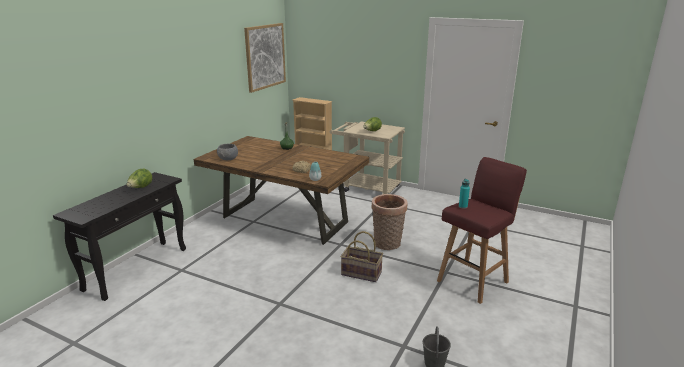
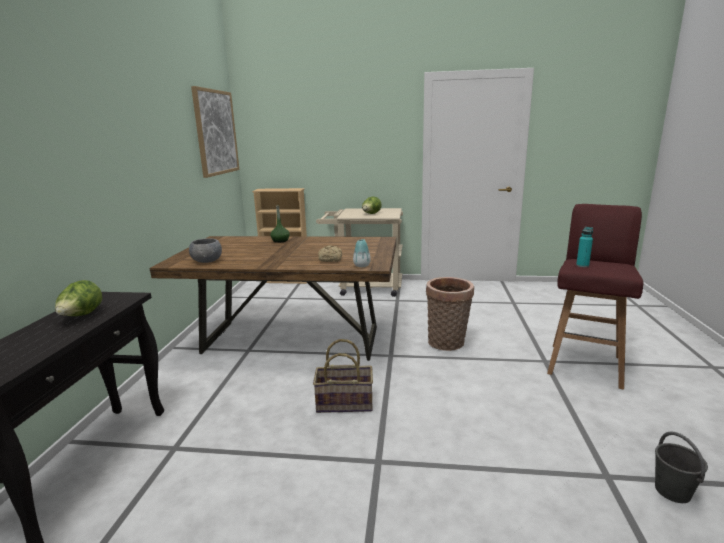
camera: 20 degrees left, 5 degrees down
(362, 273) = (451, 386): basket -> basket (345, 402)

